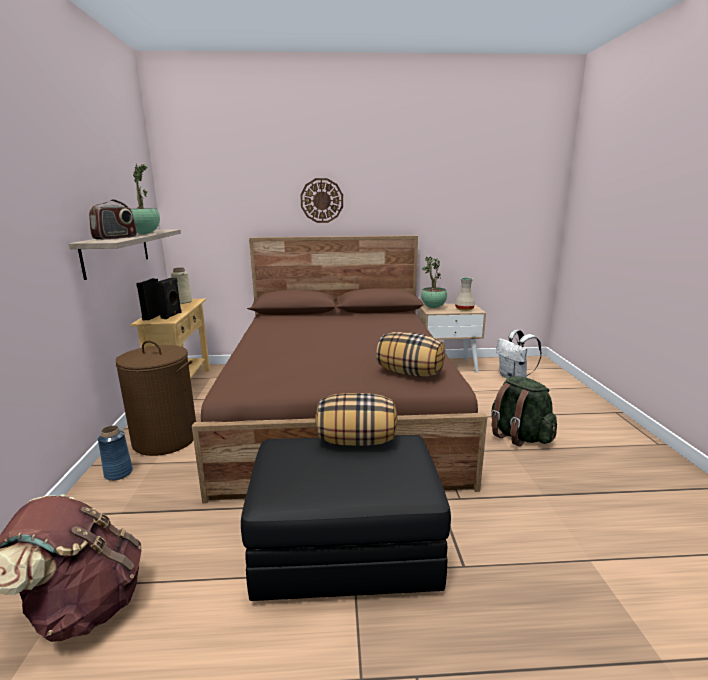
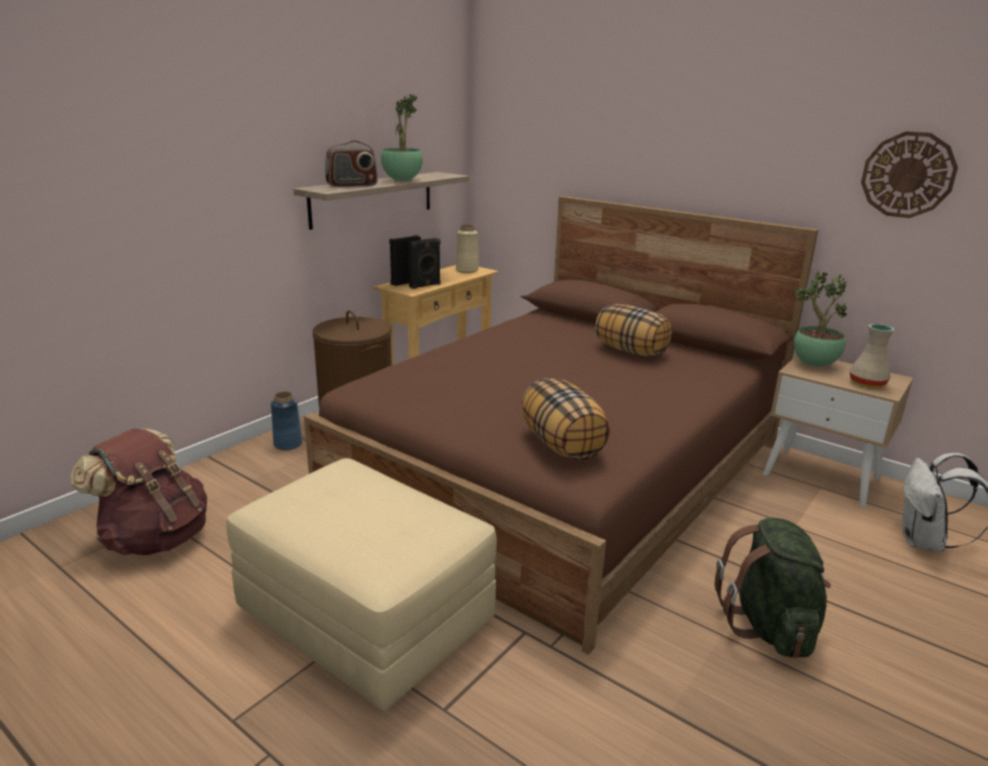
camera: 40 degrees right, 5 degrees up
(322, 200) = (669, 151): wall clock -> wall clock (908, 175)
(346, 547) = (367, 615): black ottoman -> beige ottoman
(357, 441) = (411, 498): pillow -> pillow (631, 351)

